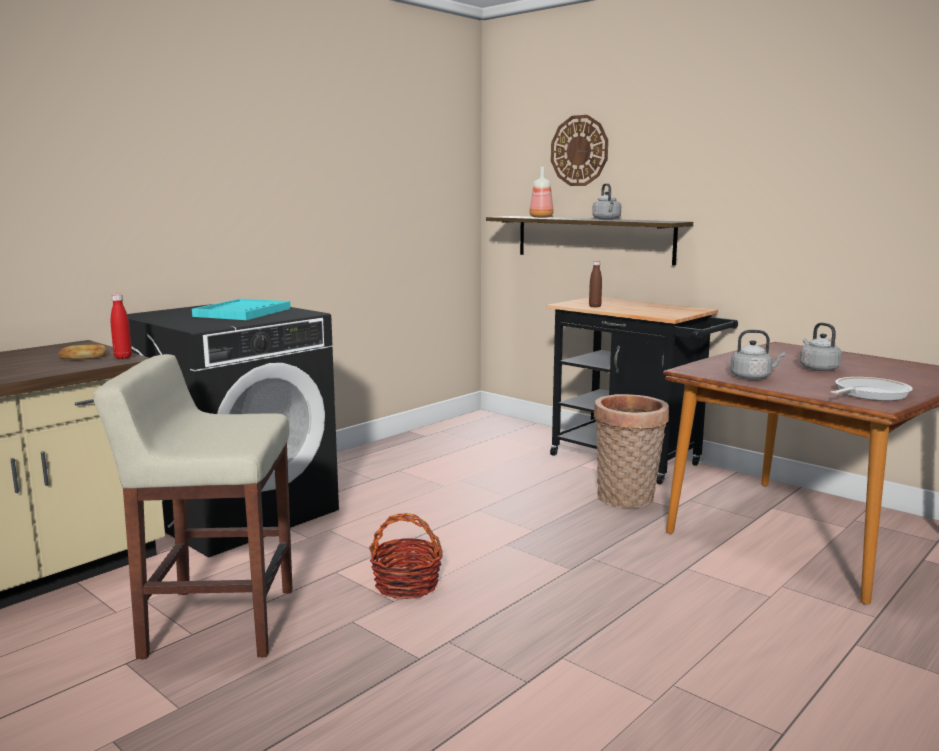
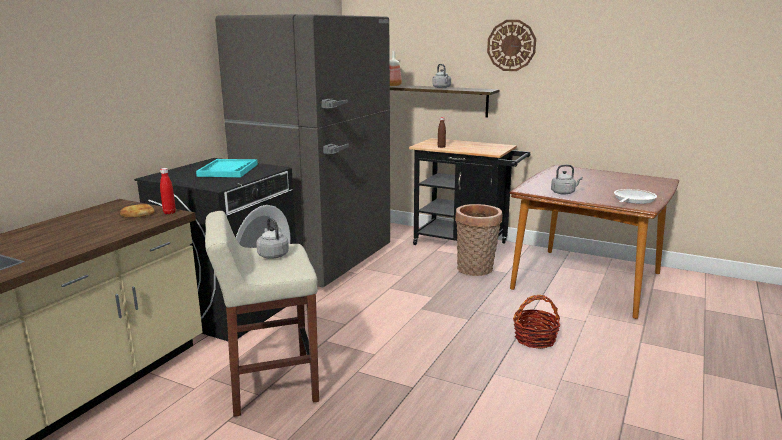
camera: 15 degrees left, 5 degrees up
(401, 464) = (319, 261): none -> grey fridge
(406, 585) = (376, 343): basket -> basket (535, 339)
(579, 150) = (418, 40): wall clock -> wall clock (511, 45)
(817, 368) = (593, 183): grey kettle -> grey kettle (272, 255)

